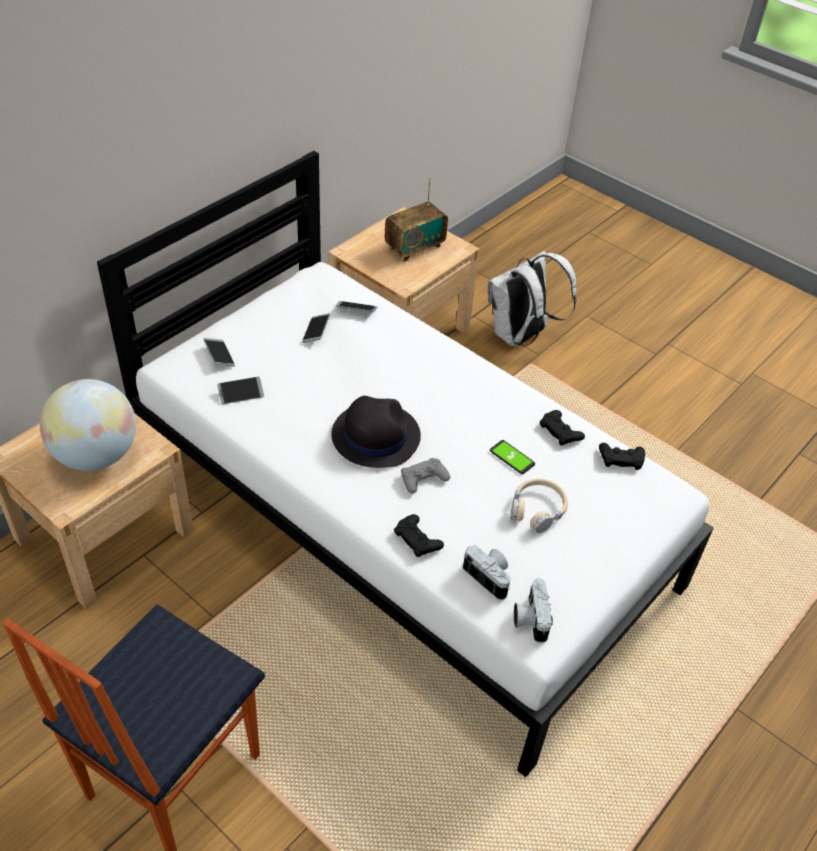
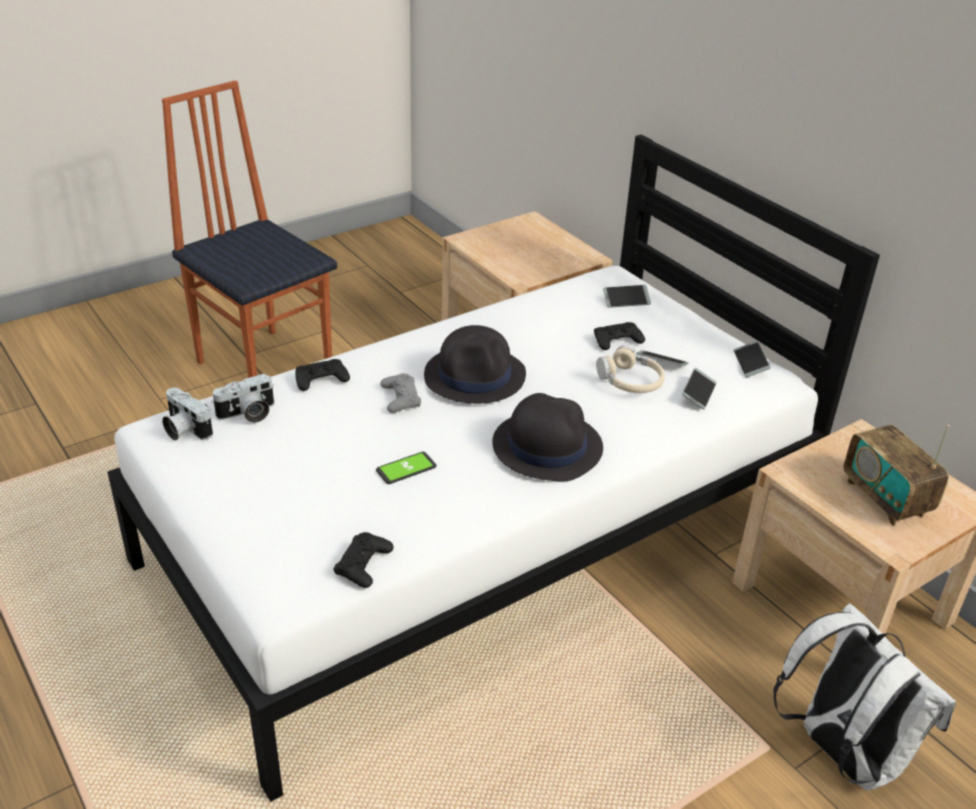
camera: 105 degrees right, 10 degrees down
(96, 455) = (520, 253): globe -> none
(241, 394) = (564, 308): phone -> phone (750, 363)
(452, 384) = (546, 446): none -> black hat
(529, 618) = (184, 429): camera -> camera turned 150 degrees counterclockwise
(537, 510) = (318, 469): beige headphones -> beige headphones (630, 381)
(560, 431) = (435, 521): black game controller -> black game controller (617, 340)

